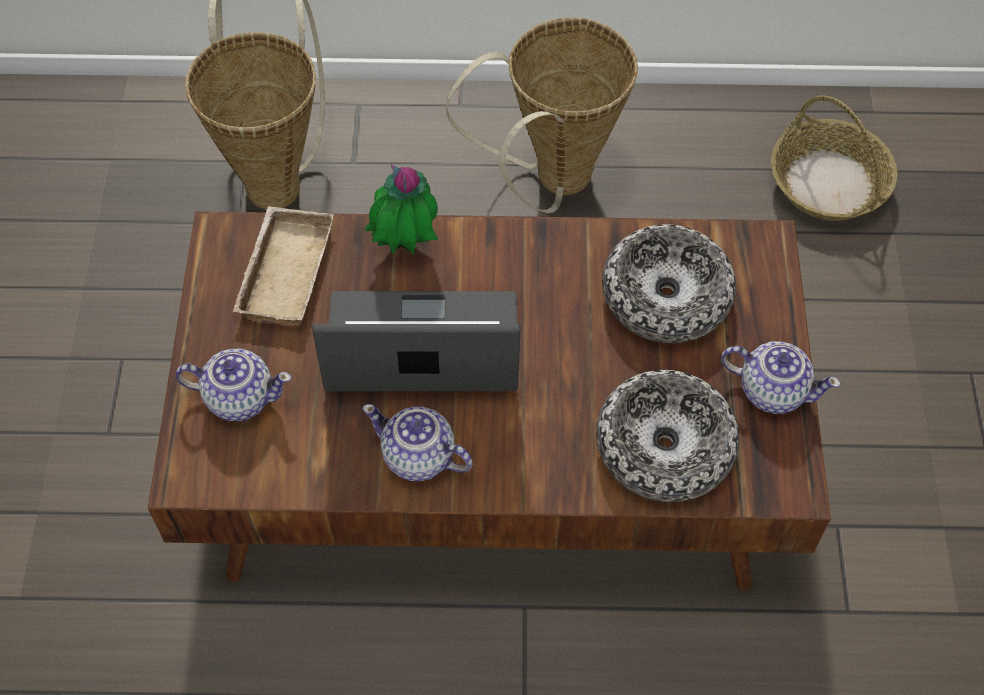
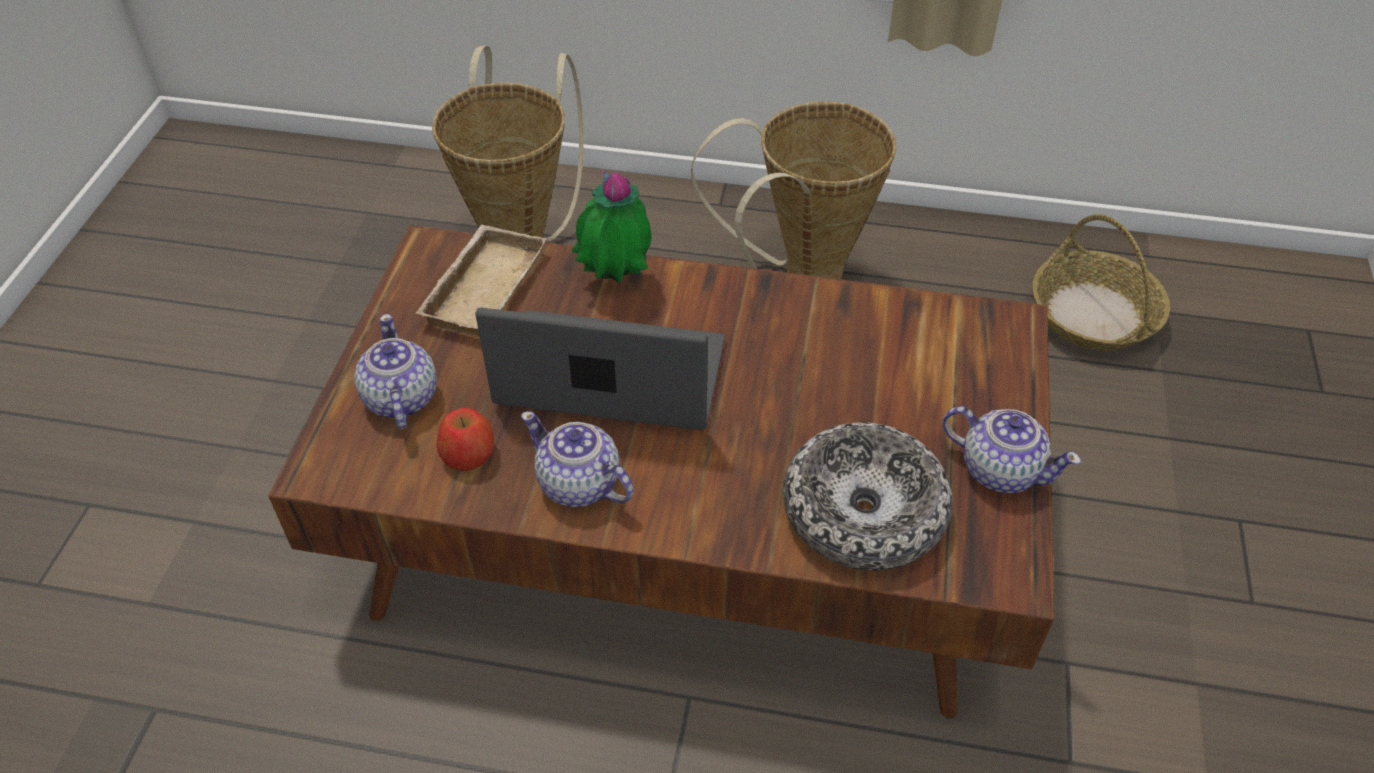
camera: 10 degrees right, 10 degrees down
(239, 397) = (400, 399): teapot -> teapot turned 120 degrees counterclockwise
(315, 443) = (468, 454): none -> apple
(666, 295) = (891, 359): bowl -> none

